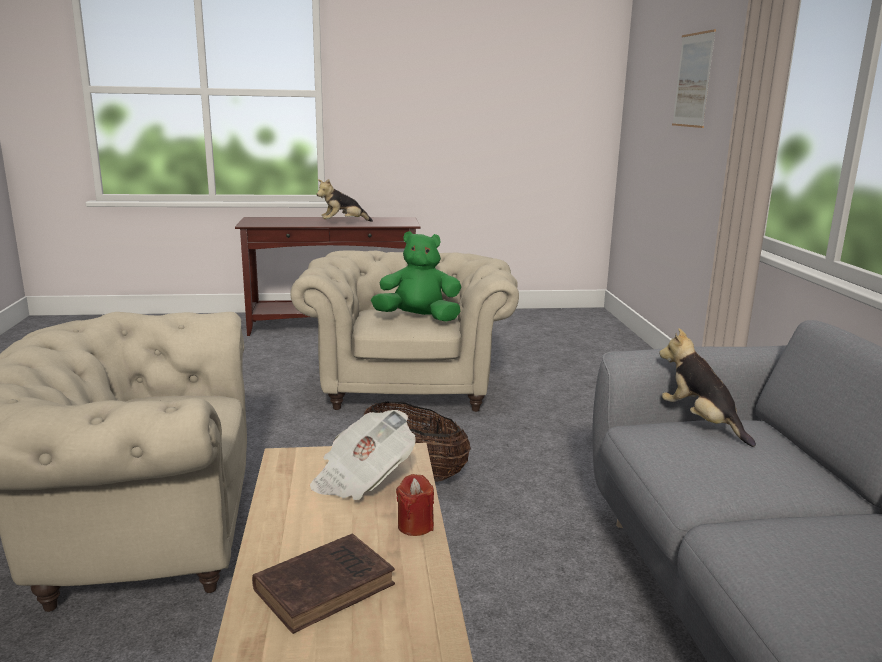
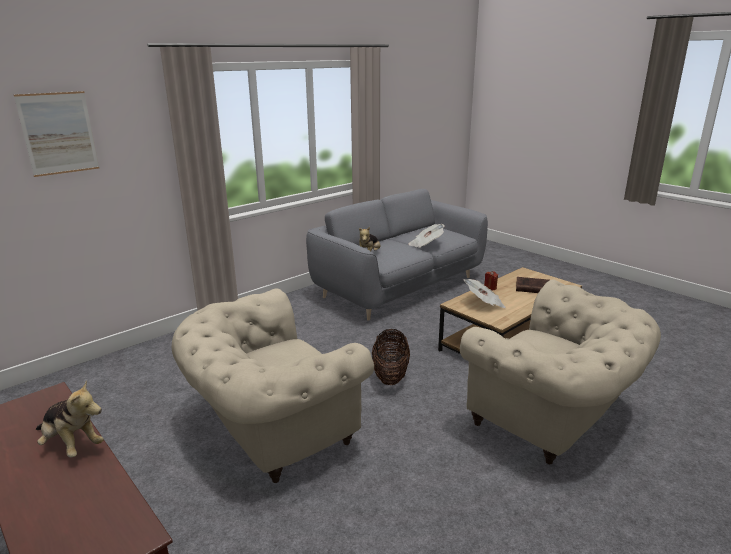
camera: 125 degrees left, 5 degrees up
(418, 318) = (288, 355): green plush toy -> none
(752, 521) = (426, 244): none -> newspaper

